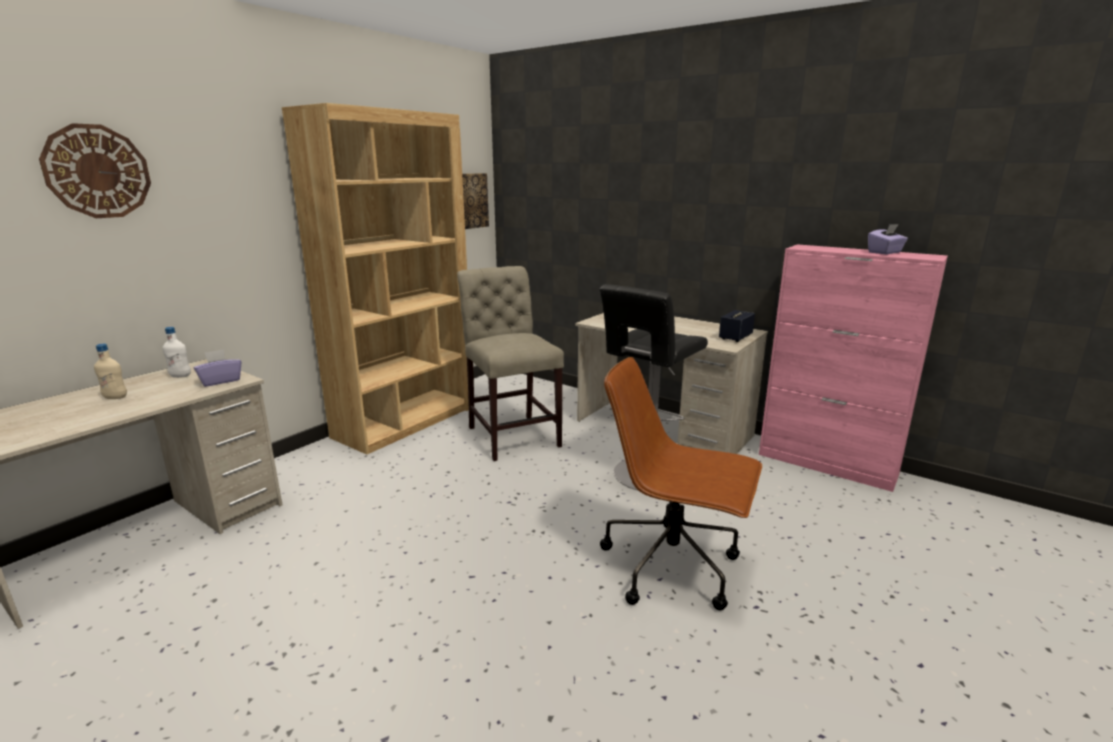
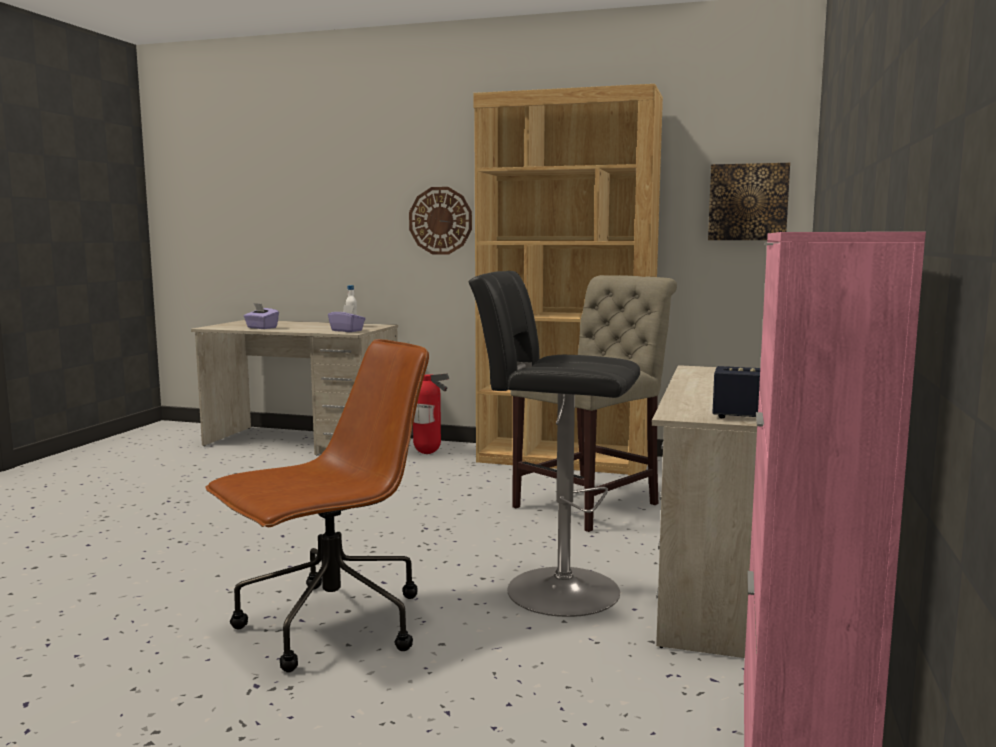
camera: 70 degrees right, 10 degrees down
(97, 171) = (353, 167): wall clock -> wall clock (440, 220)
(115, 397) = (302, 326): beige bottle -> none
(309, 470) = (428, 453): none -> fire extinguisher
(673, 566) = (330, 626): brown office chair -> brown office chair turned 45 degrees clockwise
(885, 252) = (843, 231): purple tissue box -> purple tissue box (261, 328)

